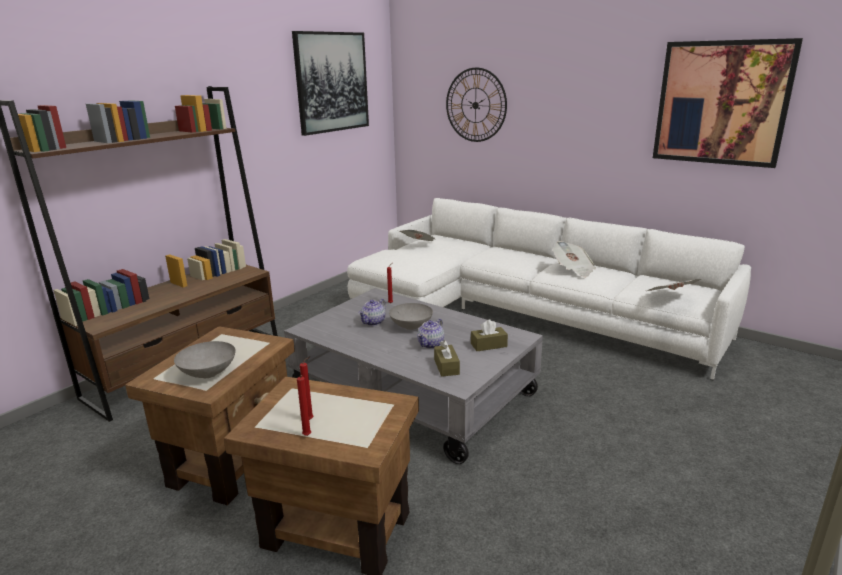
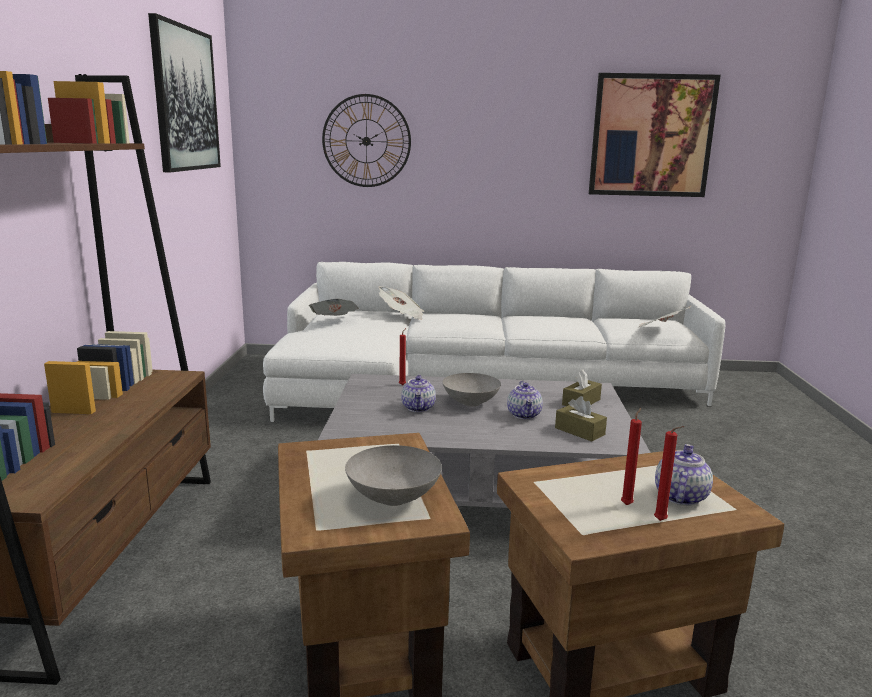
camera: 35 degrees left, 5 degrees down
(349, 426) = (680, 496): none -> teapot
(573, 270) = (541, 321): newspaper -> newspaper (402, 315)

